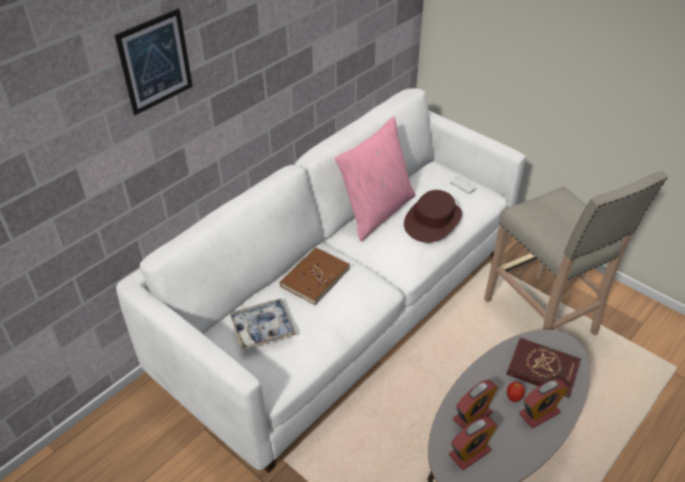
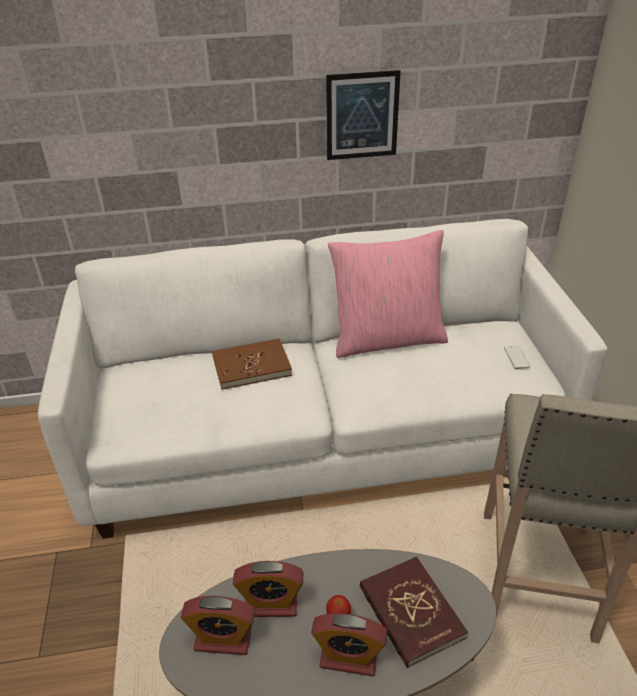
camera: 40 degrees right, 5 degrees down
(155, 62) = (139, 57): picture -> picture (362, 116)
(263, 328) = (158, 385): tray -> none
(433, 221) = (436, 375): brown hat -> none

